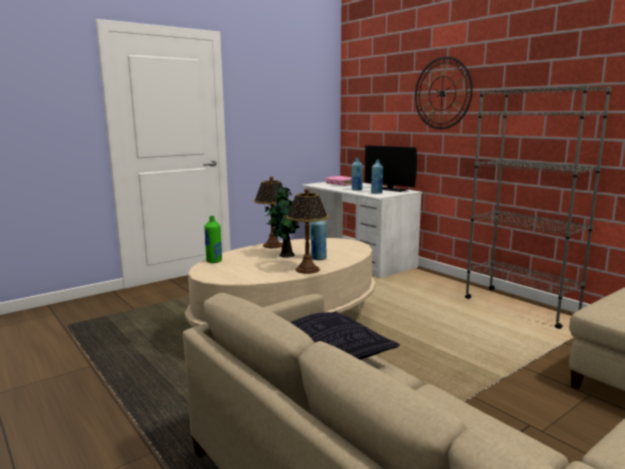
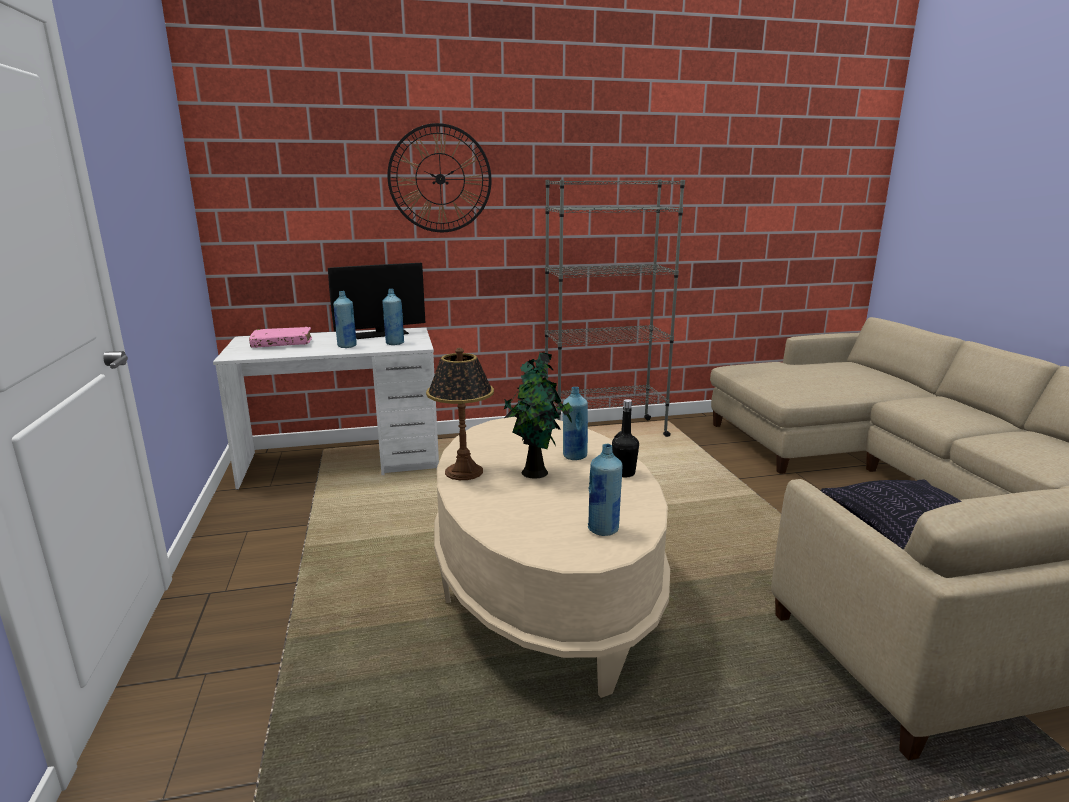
camera: 65 degrees left, 5 degrees up
(214, 261) = (509, 535): green bottle -> none
(233, 273) = (603, 529): none -> blue bottle
(307, 269) = (624, 473): table lamp -> black bottle

